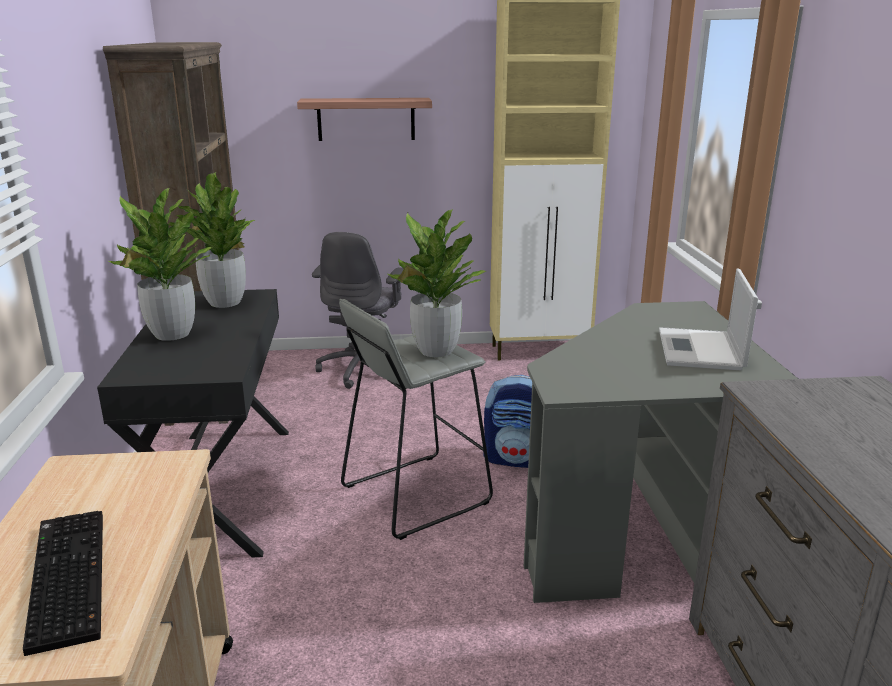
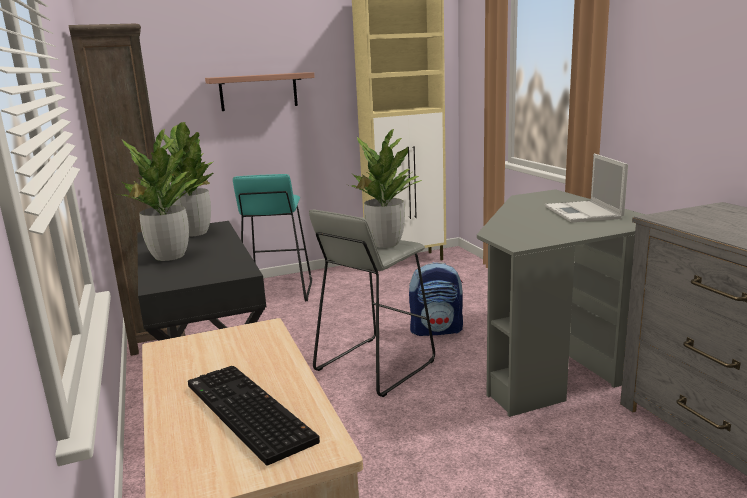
camera: 15 degrees left, 5 degrees down
(363, 369) = (277, 291): grey office chair -> turquoise stool

